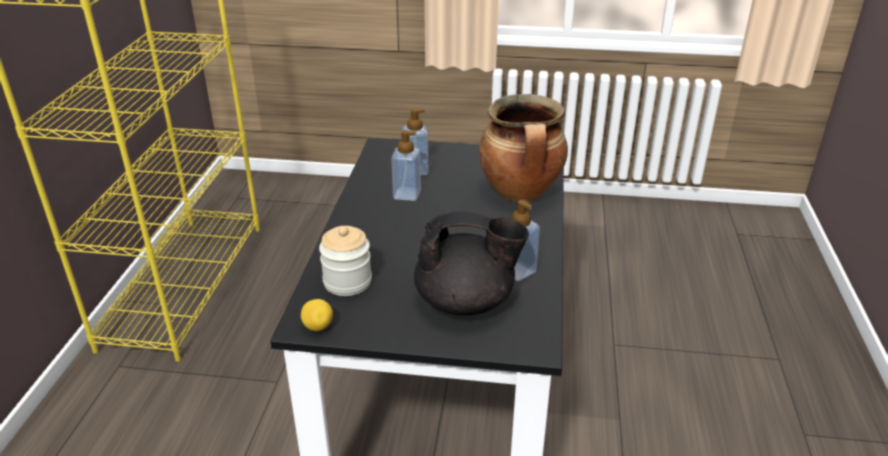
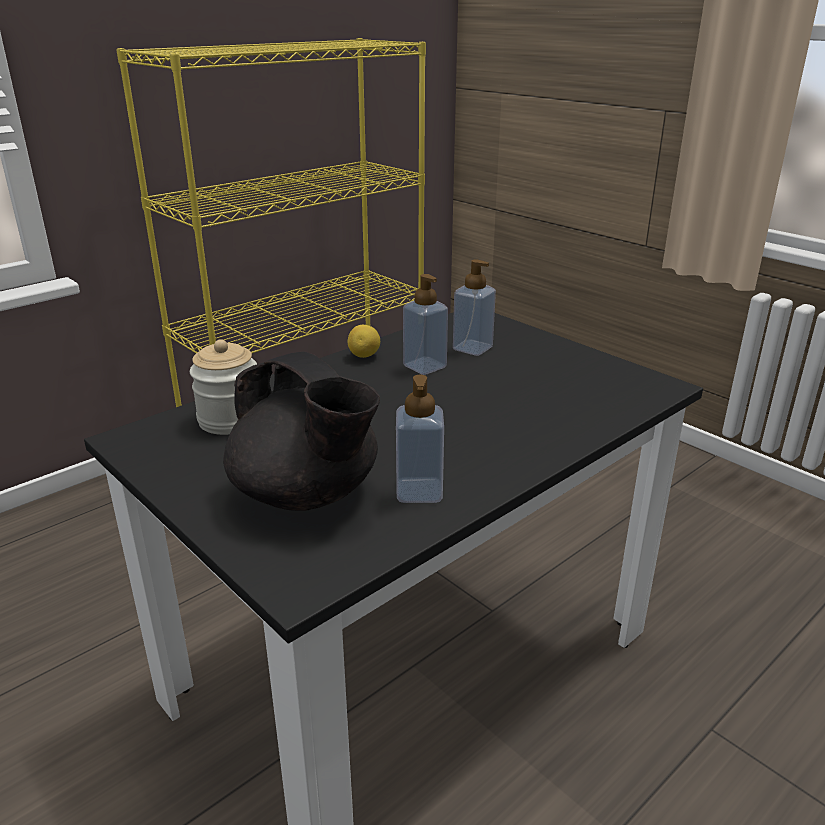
camera: 40 degrees right, 5 degrees down
(318, 327) = (136, 446): lemon -> lemon (364, 356)
(521, 194) = (562, 413): cooking pot -> none

